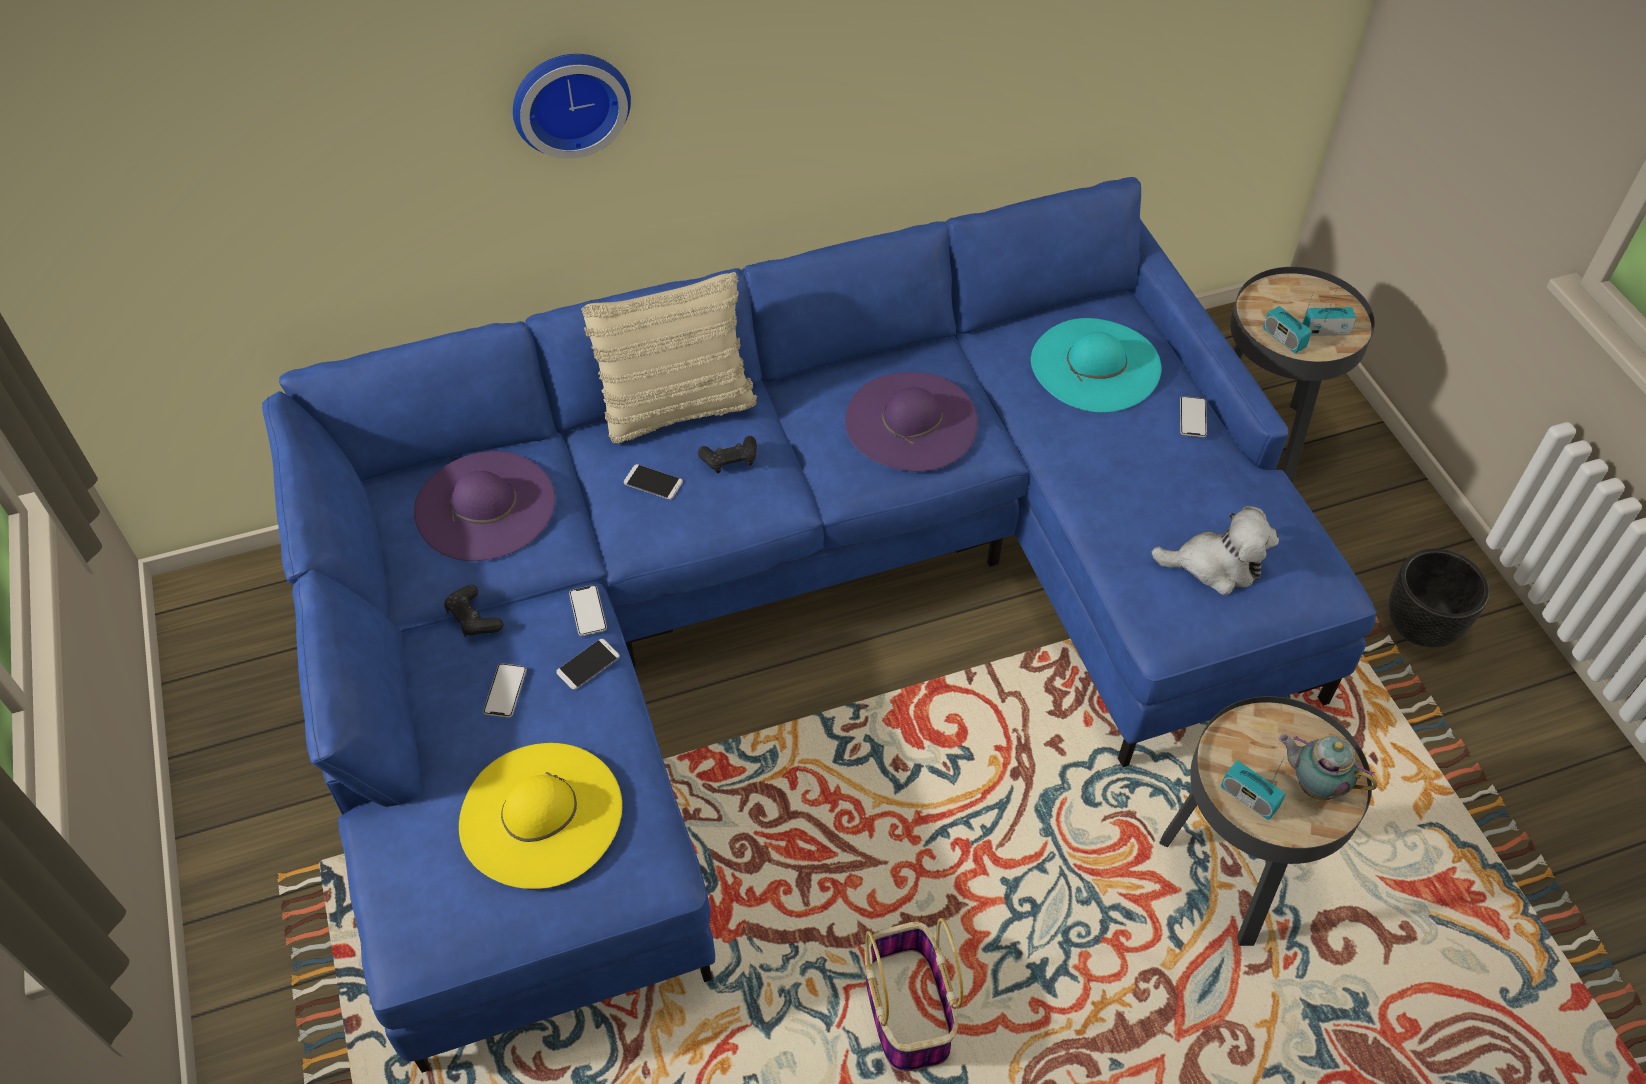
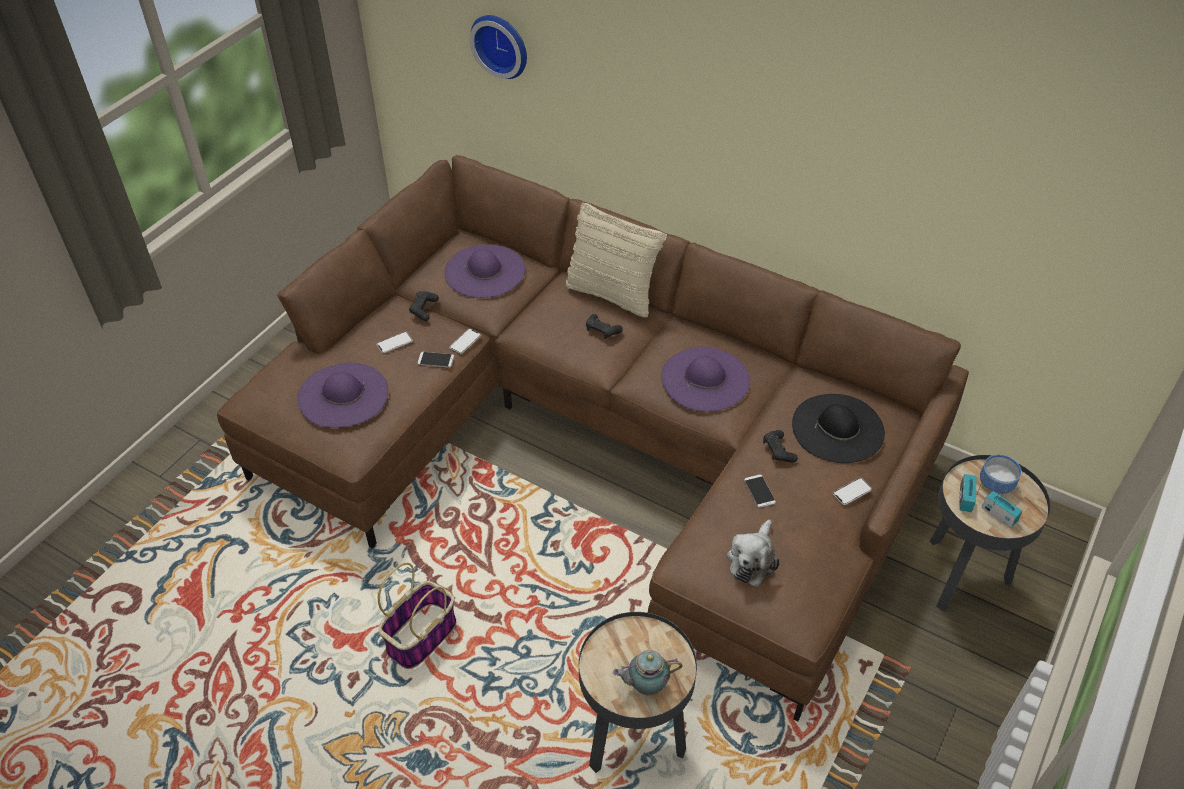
camera: 50 degrees right, 5 degrees down
(541, 814) = (343, 395): yellow hat -> purple hat
(569, 100) = (630, 91): wall clock -> wall clock (502, 44)
(653, 482) = (559, 314): phone -> phone (759, 491)
(788, 610) = (601, 443): blue sofa -> brown sofa
(1079, 435) = (778, 451): none -> black game controller
(1095, 365) = (838, 428): turquoise hat -> black hat
(1215, 565) = (752, 560): plush toy -> plush toy turned 60 degrees clockwise
(1249, 798) = (607, 659): radio -> none
(1287, 303) = (997, 485): none -> bowl
(1314, 784) = (645, 685): teapot -> teapot turned 90 degrees counterclockwise
(1418, 628) = (907, 741): black planter -> none

